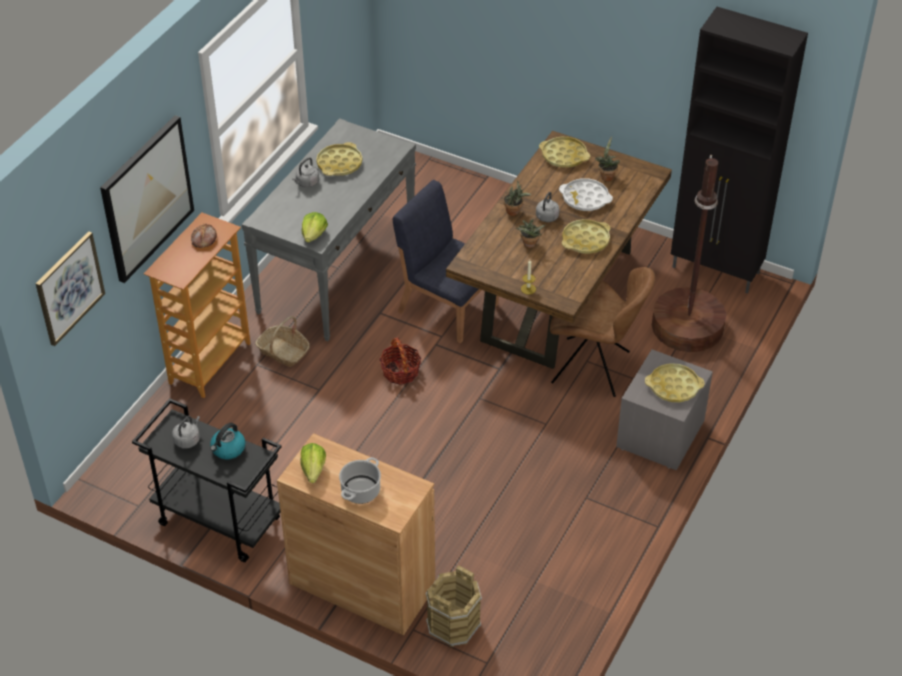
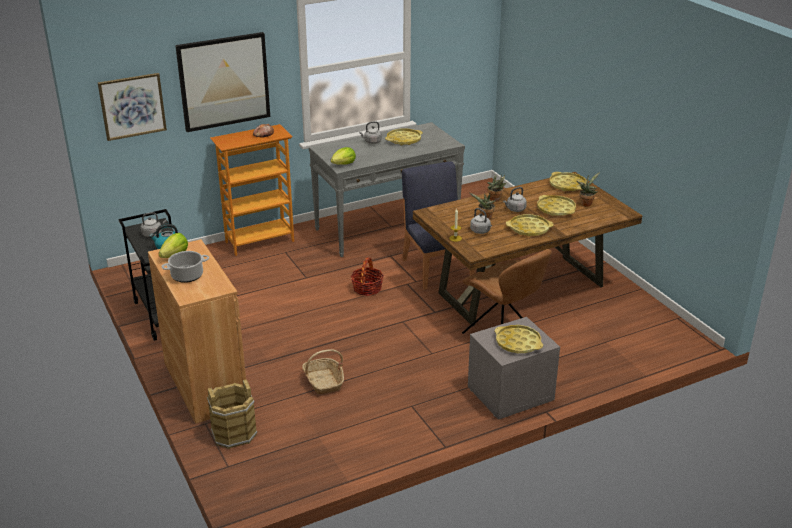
camera: 35 degrees right, 15 degrees down
(283, 352) = (308, 252): basket -> basket (323, 382)
(543, 266) = (481, 231): none -> grey kettle
(585, 198) = (556, 209): white tray -> yellow tray
(687, 327) = (602, 342): brown floor lamp -> none
(716, 271) = (662, 320): black cabinet -> none

